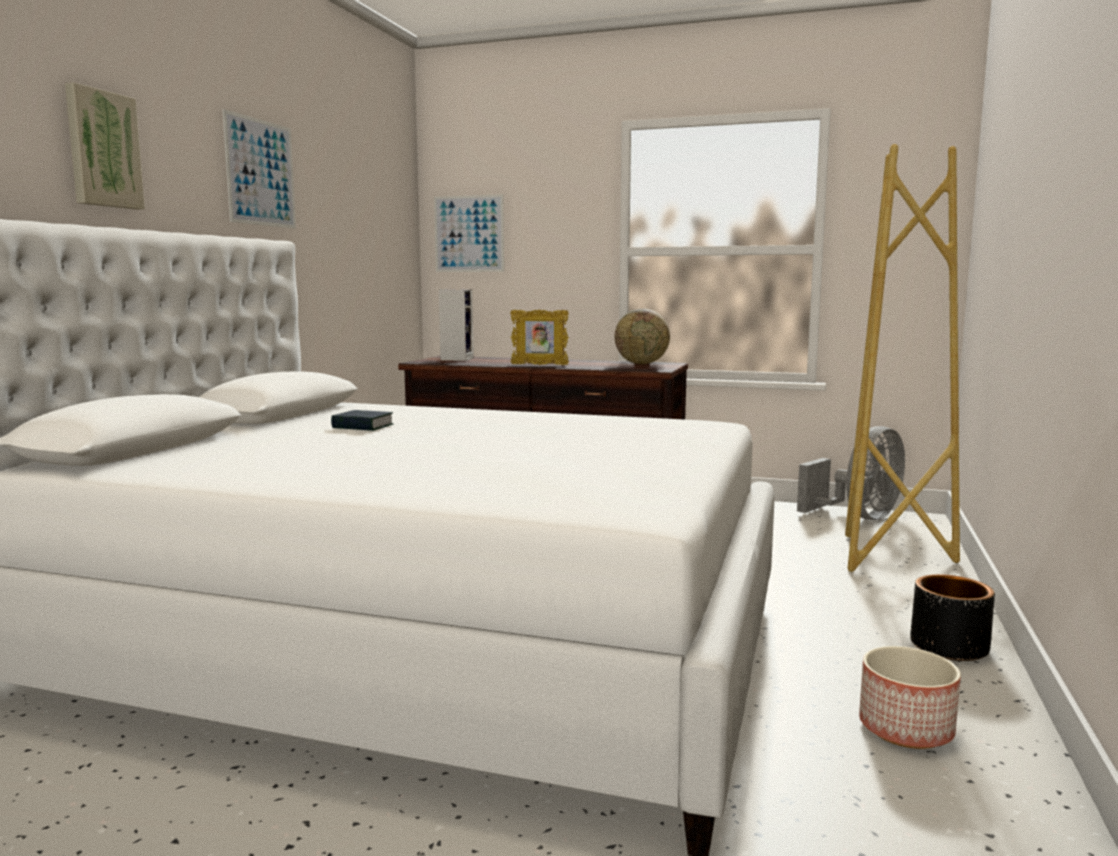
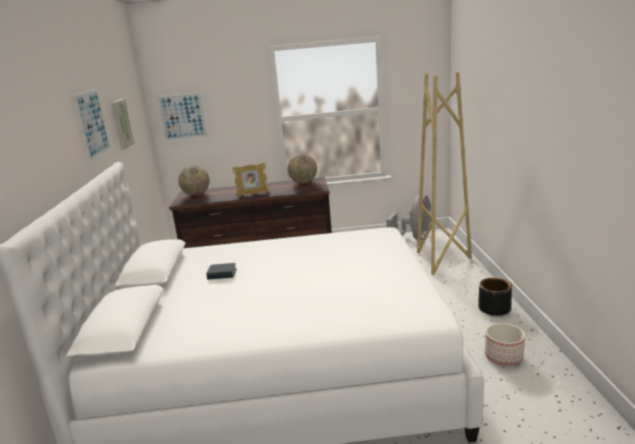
camera: 20 degrees left, 10 degrees up
(102, 149) = (39, 151): picture -> picture (120, 124)
(456, 359) = (196, 194): speaker -> globe

